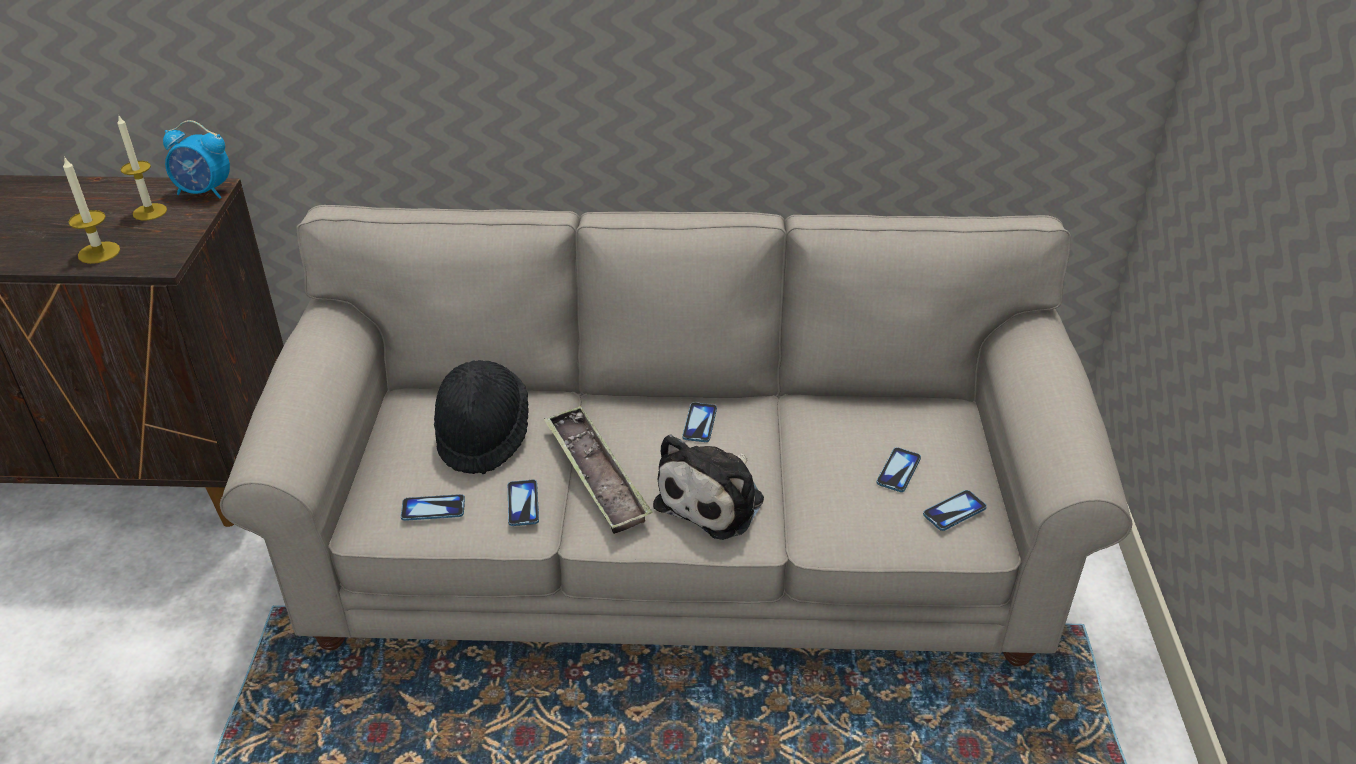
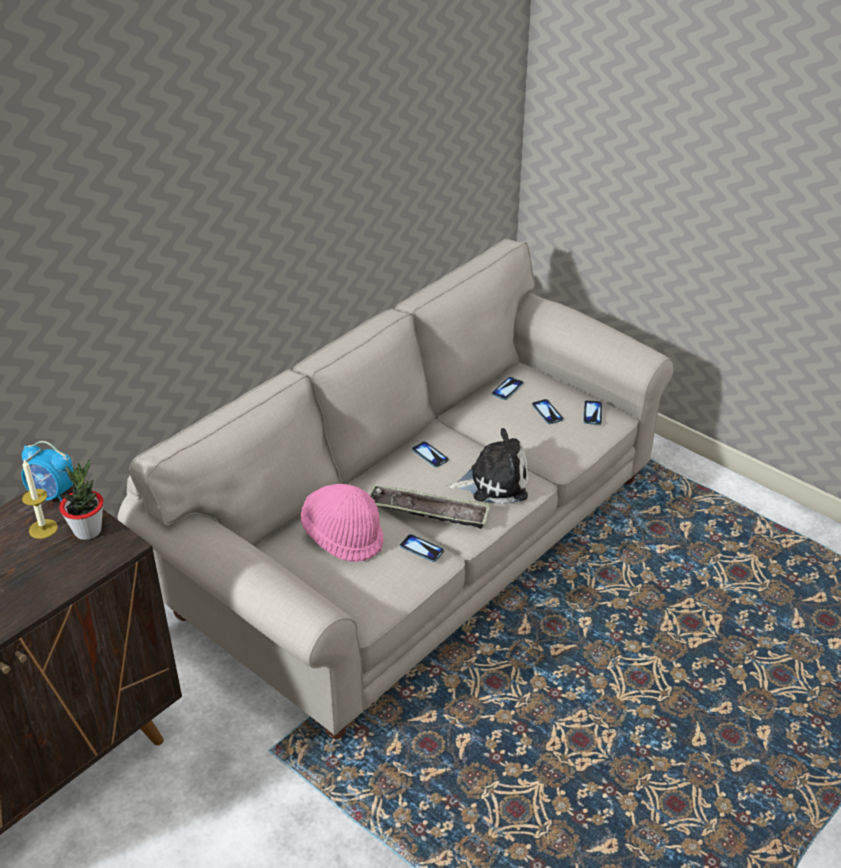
camera: 50 degrees left, 0 degrees up
(99, 252) = (68, 569): candle -> none
(167, 234) = (88, 530): none -> potted plant
(204, 192) = (53, 495): alarm clock -> alarm clock turned 60 degrees clockwise
(433, 509) = (384, 585): phone -> phone (507, 389)
(482, 435) = (343, 536): black hat -> pink hat
(714, 500) = (494, 482): plush toy -> plush toy turned 75 degrees counterclockwise

